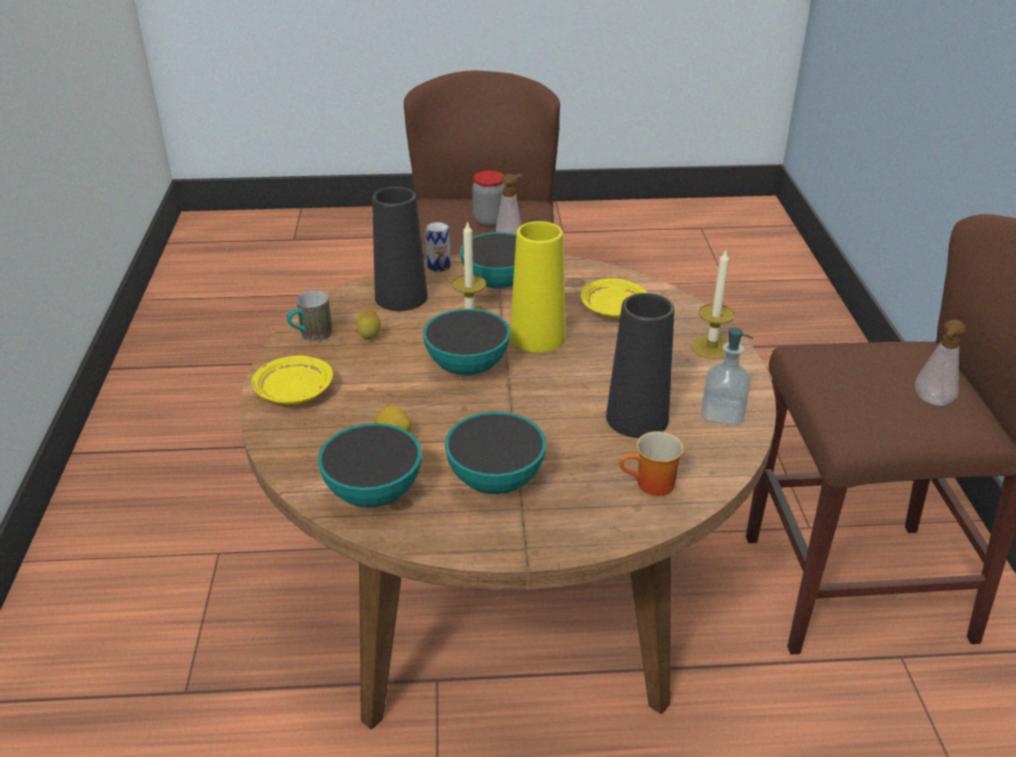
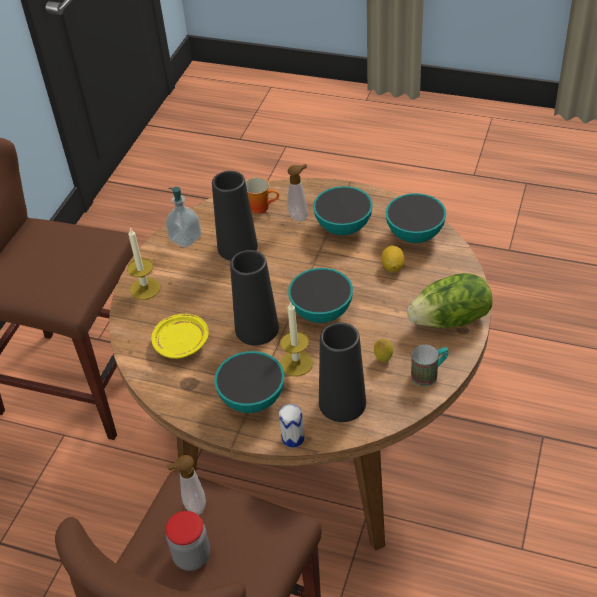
camera: 155 degrees left, 10 degrees up
(293, 392) = (451, 320): yellow plate -> lettuce
(537, 337) = (257, 329): yellow vase -> black vase
(931, 402) = (42, 244): soap dispenser -> soap dispenser (299, 216)

